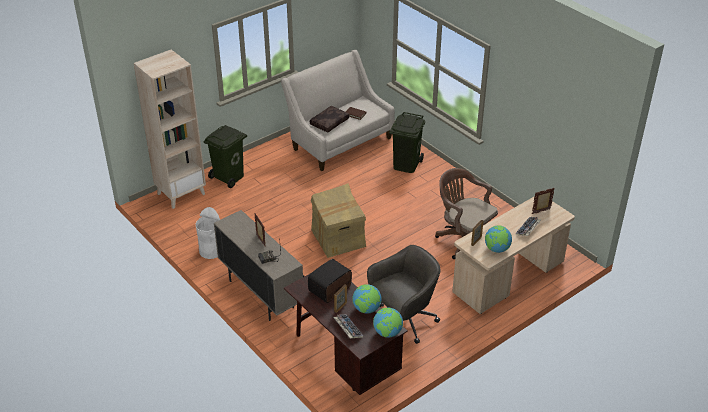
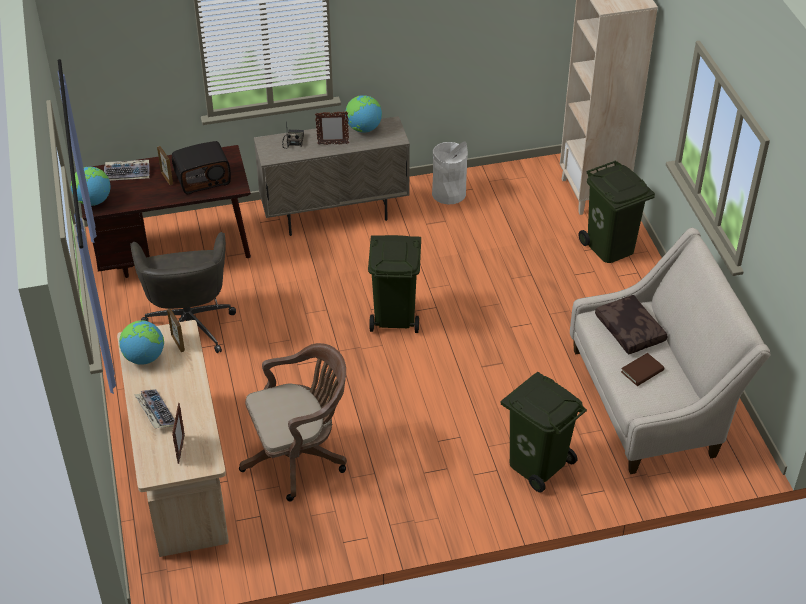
camera: 115 degrees right, 5 degrees up
(330, 289) = (203, 179): radio -> radio turned 90 degrees clockwise
(338, 238) = (396, 317): cardboard box -> green trash can
(366, 309) = (144, 197): globe -> globe (363, 129)

